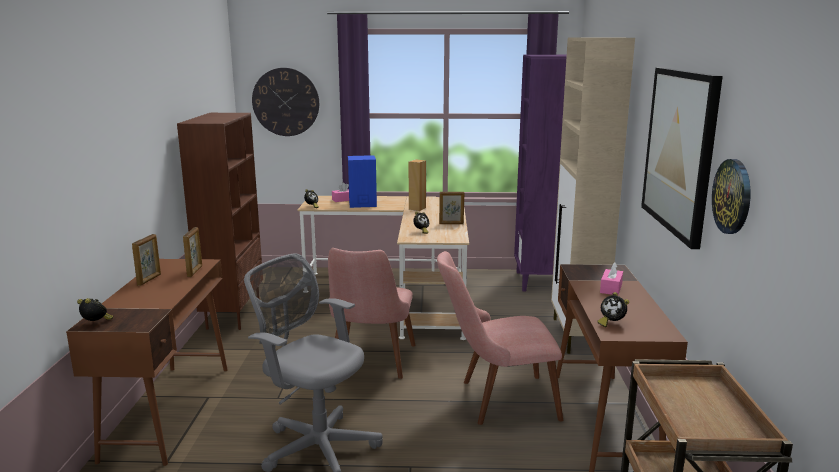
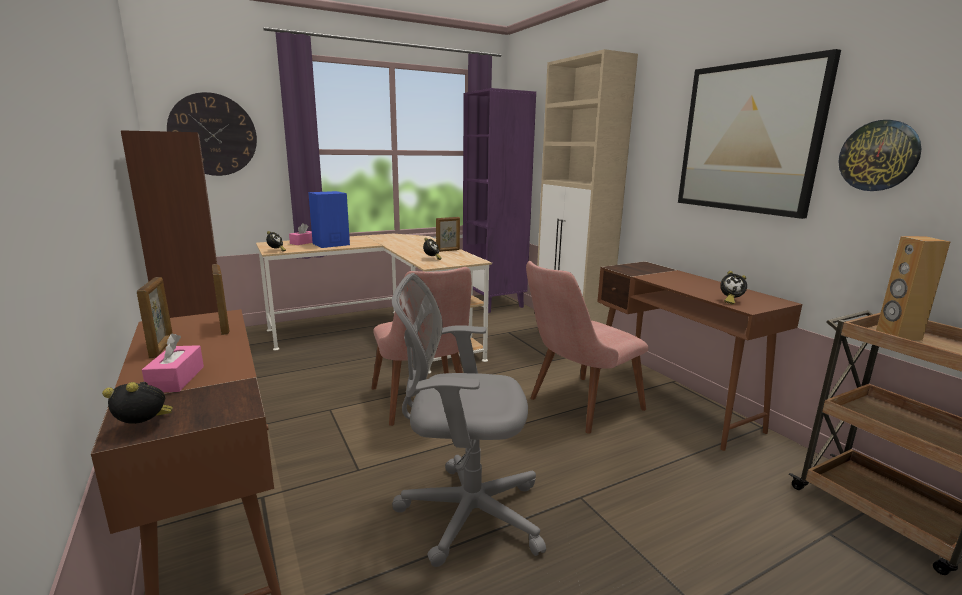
camera: 30 degrees left, 0 degrees up
(417, 208) = (393, 243): brown speaker -> brown speaker (898, 335)
(611, 288) = (673, 277): pink tissue box -> pink tissue box (176, 379)

